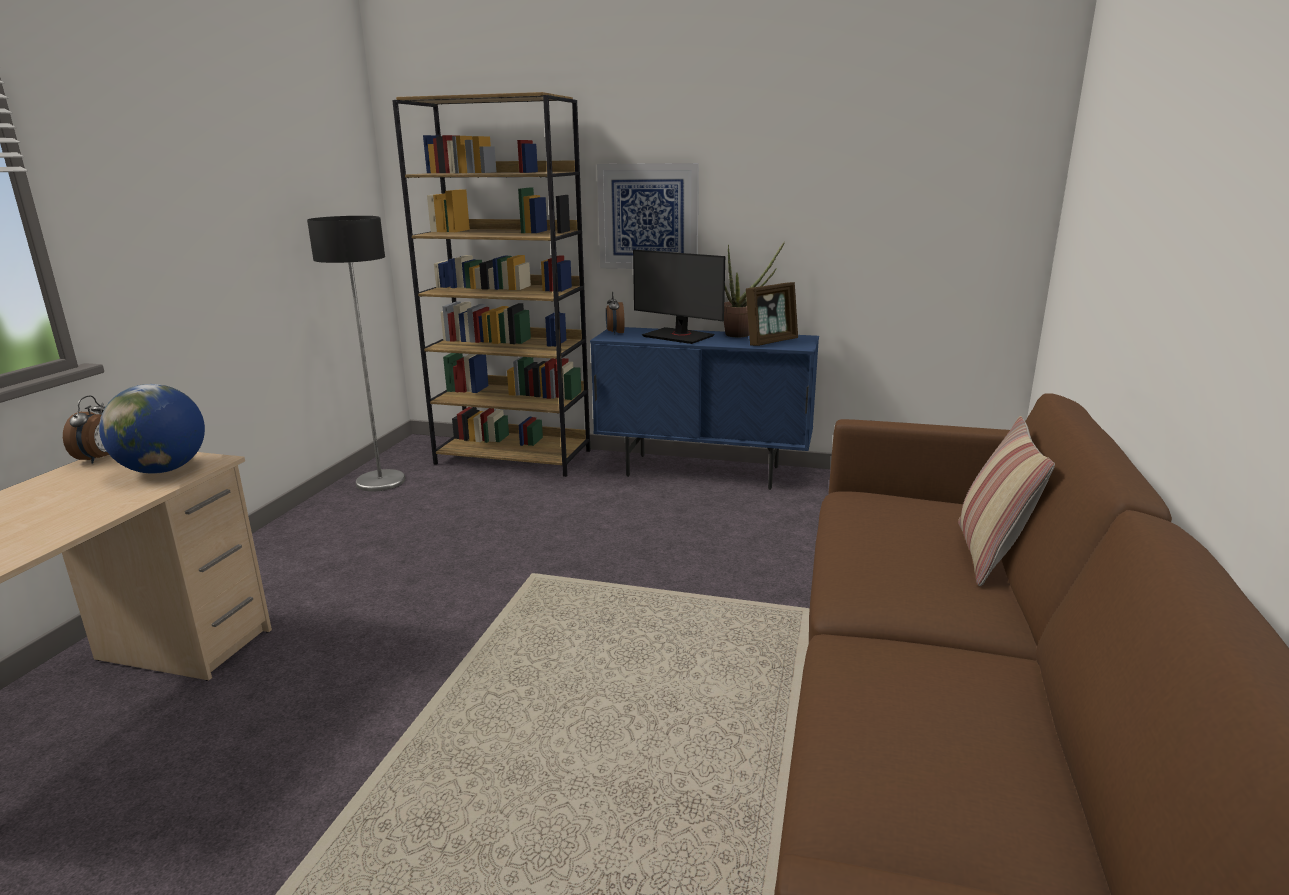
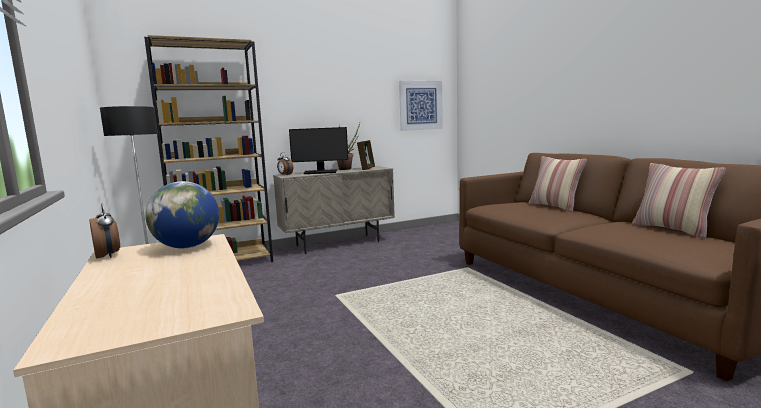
camera: 40 degrees left, 10 degrees down
(648, 217) = (290, 113): picture -> picture (420, 105)
(703, 472) = (338, 244): blue cabinet -> beige cabinet
(1051, 759) = (672, 229): none -> pillow

